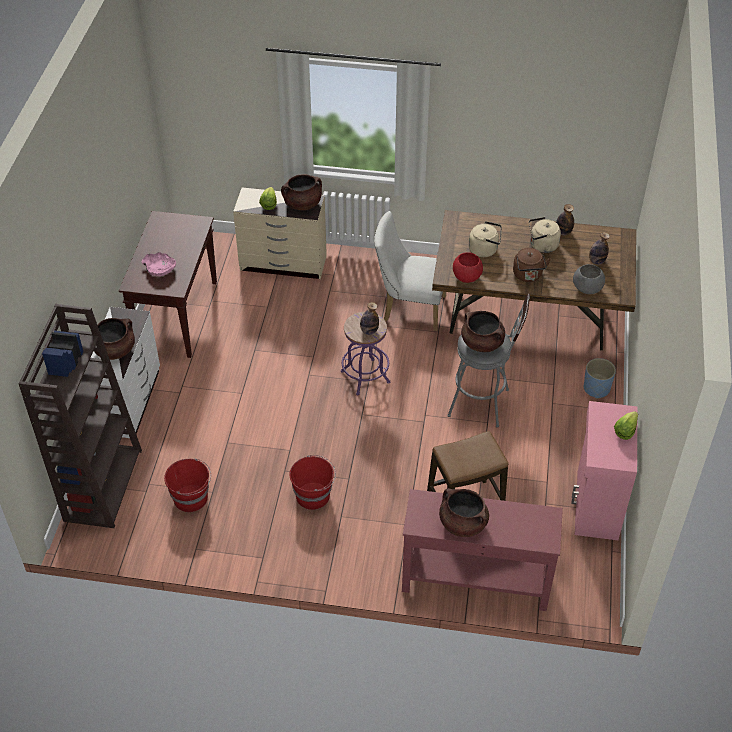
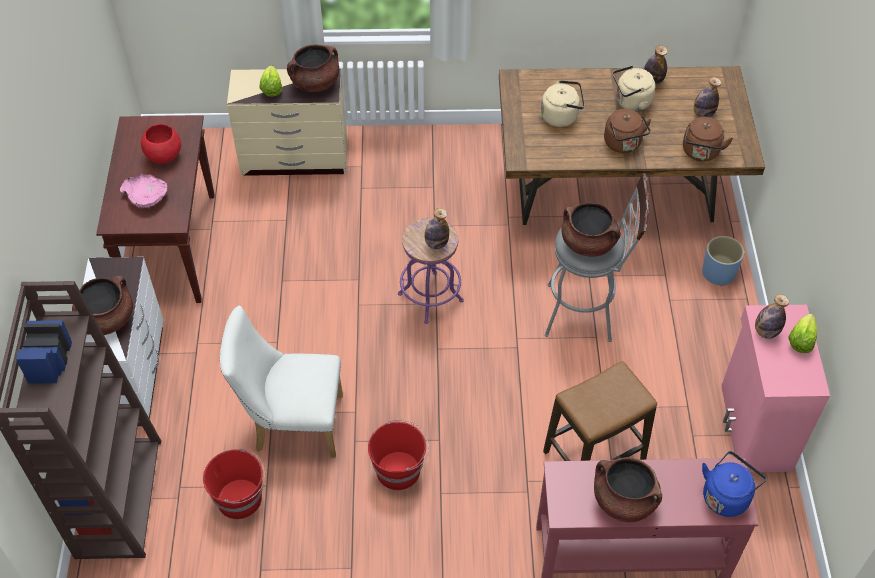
camera: 10 degrees left, 5 degrees up
(409, 308) = (465, 198): white chair -> white chair (292, 423)
(466, 277) = (547, 156): red bowl -> red bowl (164, 156)
(541, 531) = (726, 495): none -> blue kettle
(587, 289) = (700, 153): grey bowl -> brown kettle
(599, 421) = (766, 332): none -> bottle

